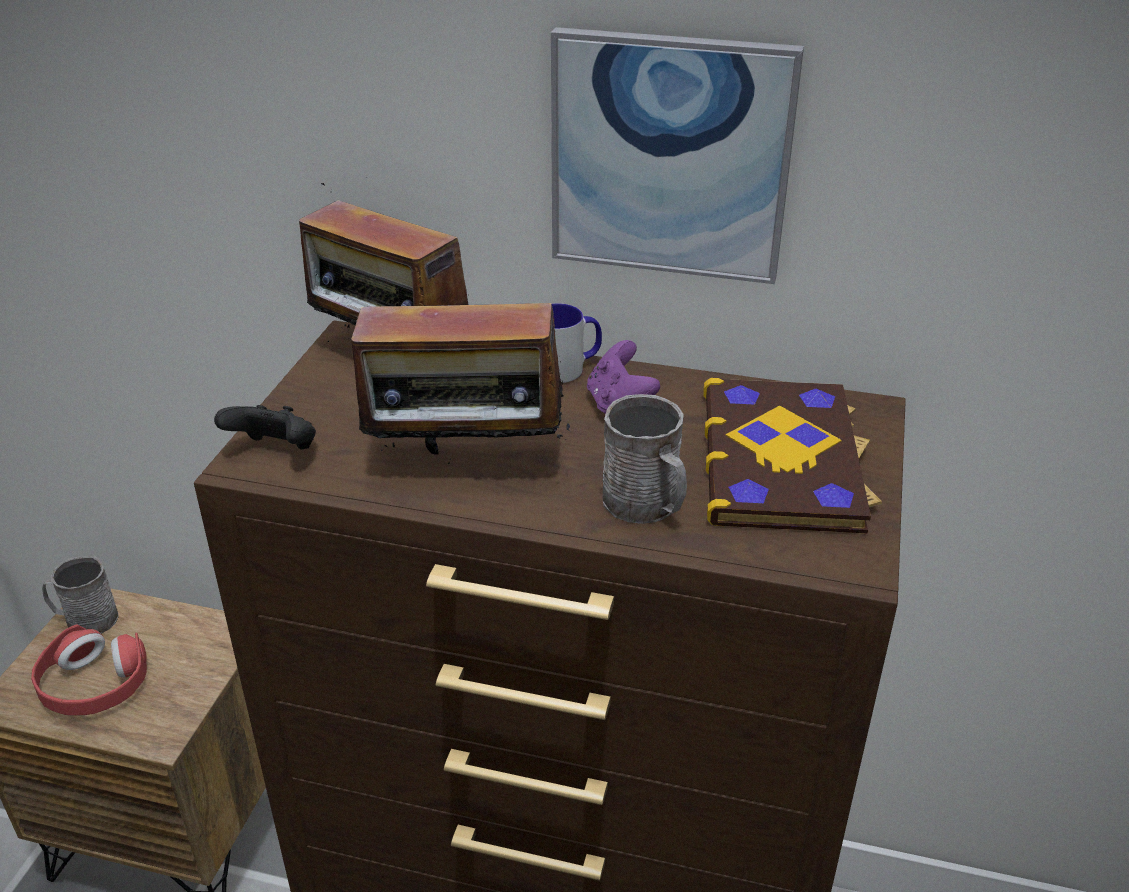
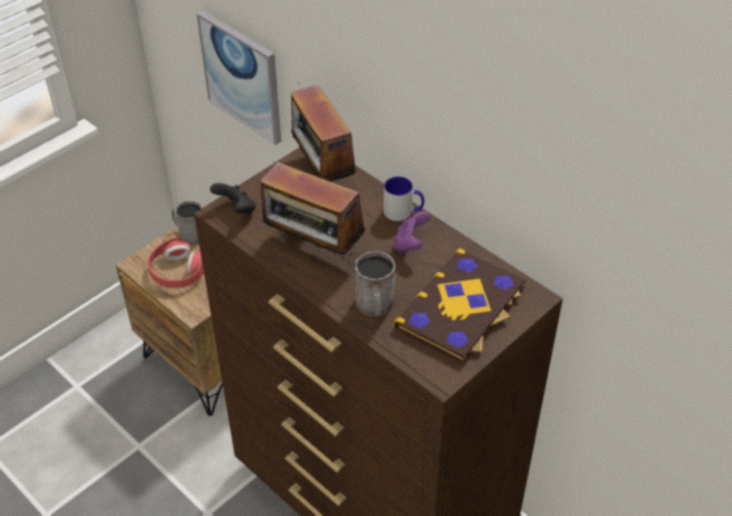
camera: 30 degrees right, 10 degrees up
(670, 156) = (465, 127): picture -> picture (242, 76)

